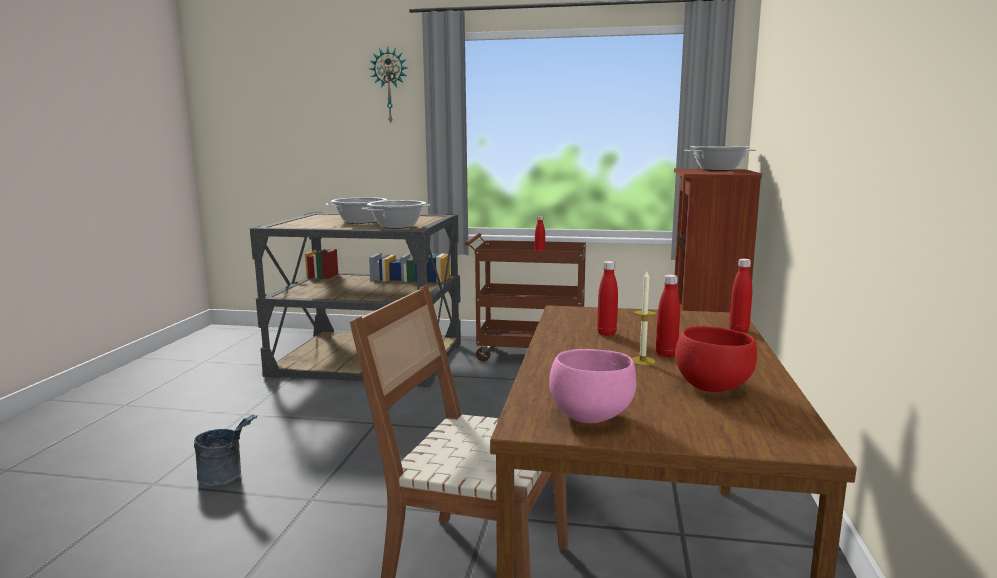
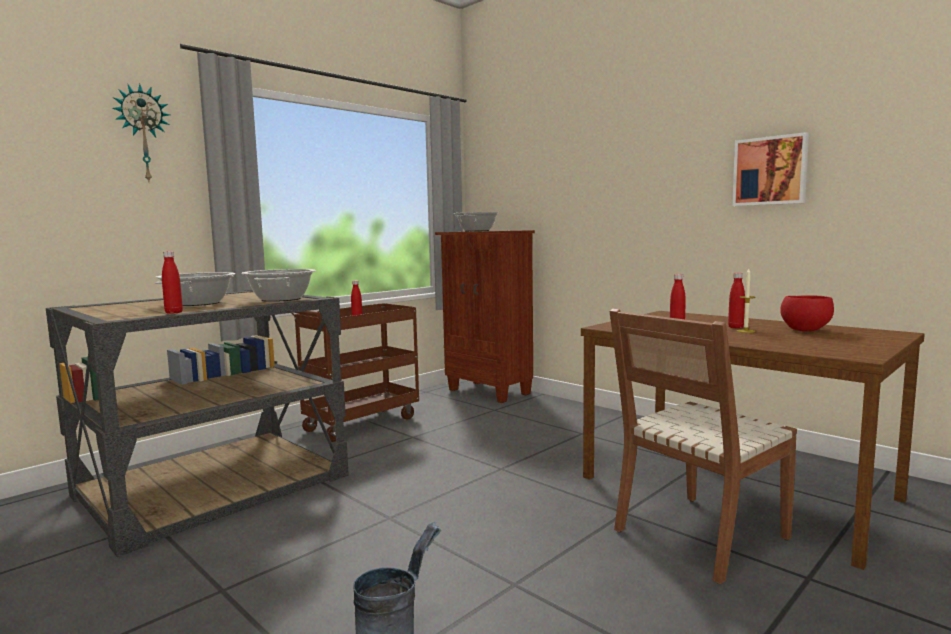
camera: 55 degrees left, 5 degrees down
(590, 416) = (847, 347): pink bowl -> none
(738, 330) = (697, 315): red bottle -> red bottle (174, 312)
(911, 104) = (770, 171): none -> picture

